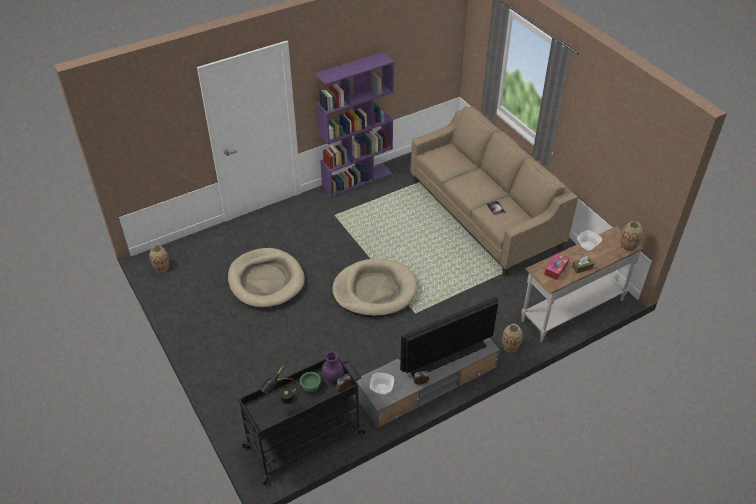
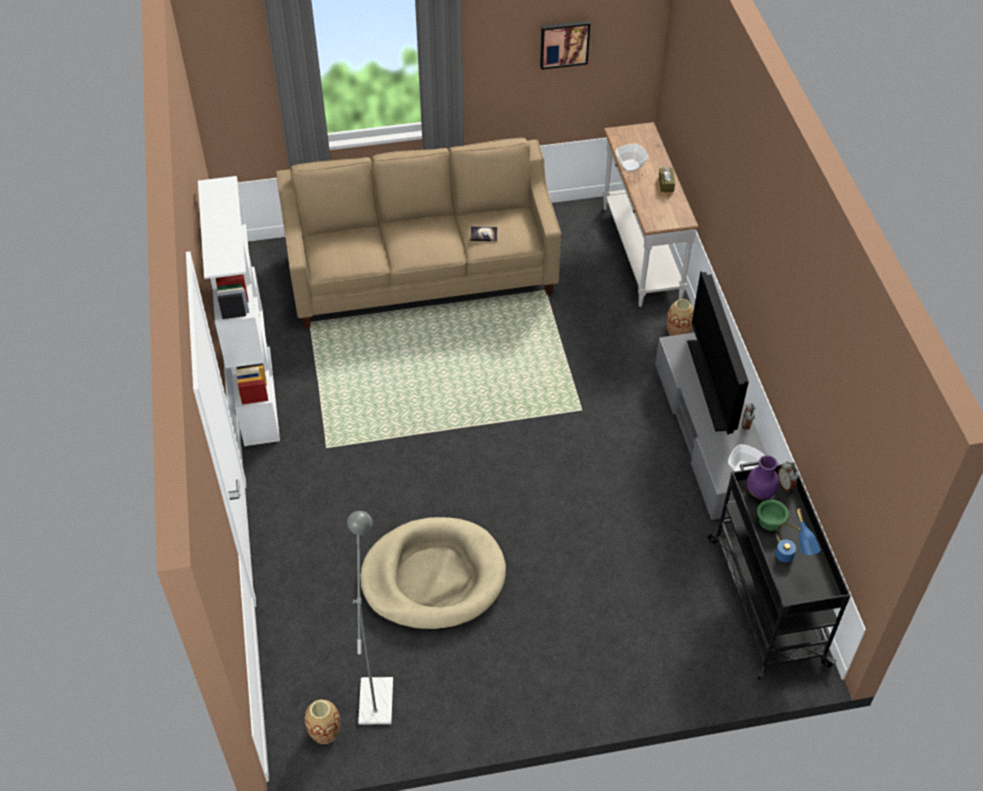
camera: 70 degrees left, 5 degrees up
(189, 279) = (376, 691): none -> grey floor lamp
(282, 402) = (789, 561): black table lamp -> blue table lamp
(357, 179) = (256, 395): purple bookcase -> white bookcase
(374, 291) = (518, 444): beige dog bed -> none
(556, 269) = (659, 207): tissue box -> none
(617, 150) = (564, 43): none -> picture
(628, 246) = (644, 132): vase -> none

